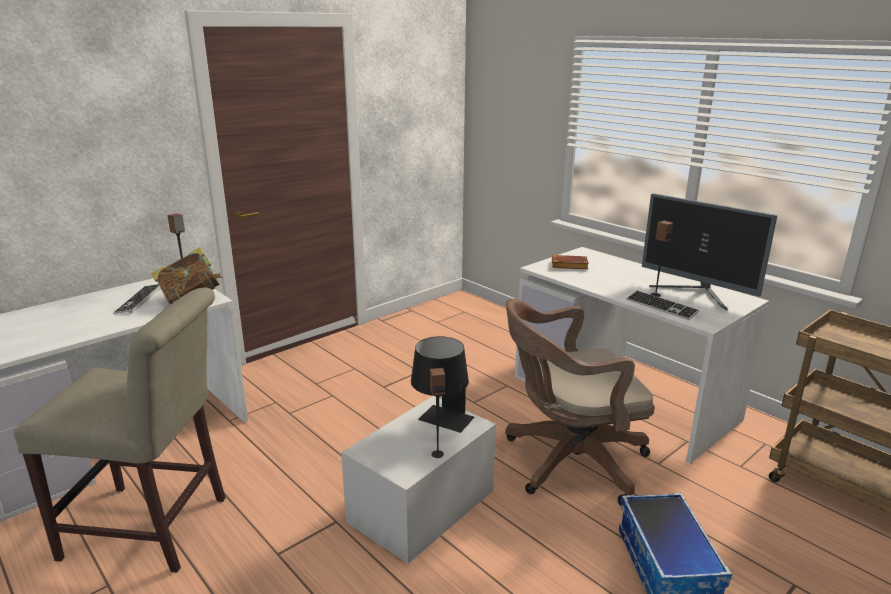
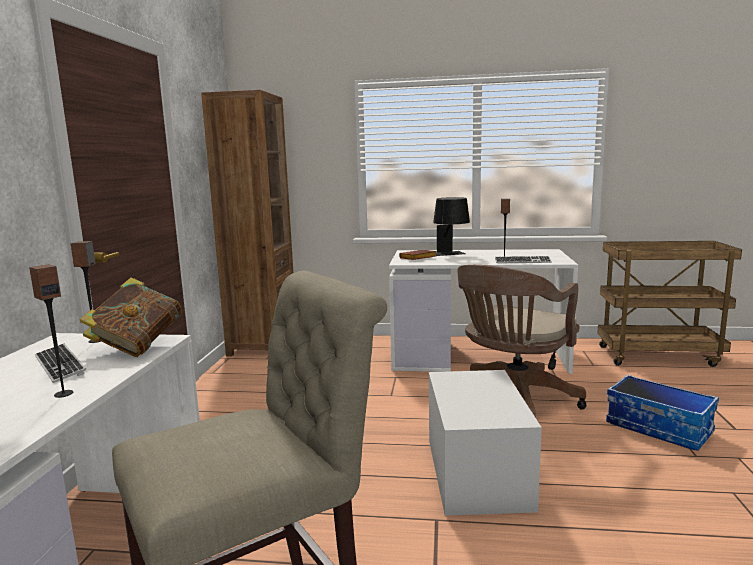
camera: 40 degrees left, 10 degrees down
(437, 454) = (511, 399): speaker -> speaker (63, 394)
(441, 423) = (473, 383): black table lamp -> black table lamp (450, 254)
(453, 307) = (263, 345): none -> brown bookcase
(697, 294) = (522, 254): monitor -> none

